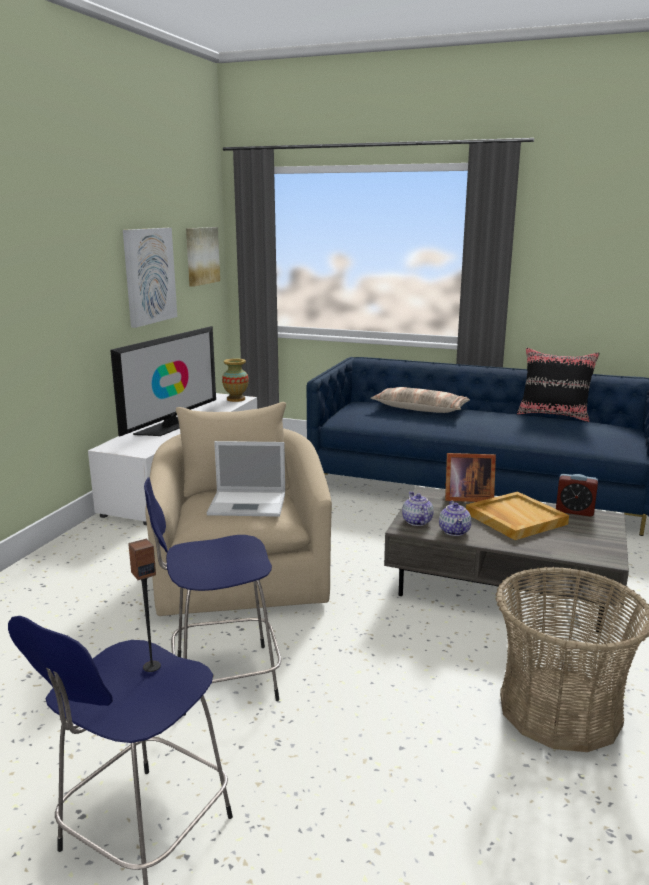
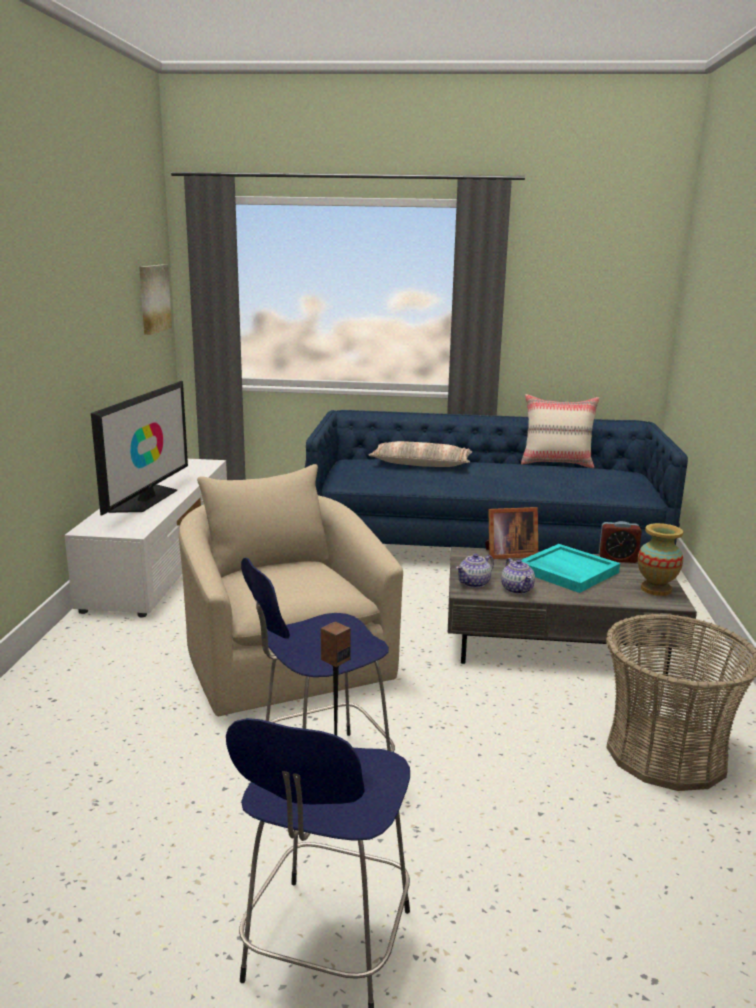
camera: 15 degrees left, 0 degrees up
(149, 276) = (109, 323): picture -> none
(236, 399) = (204, 464): vase -> vase (656, 589)
(249, 504) = (302, 580): laptop -> none
(417, 522) = (474, 583): teapot -> teapot turned 105 degrees counterclockwise
(514, 518) = (567, 571): beige tray -> turquoise tray
(554, 415) = (557, 463): black pillow -> beige pillow

